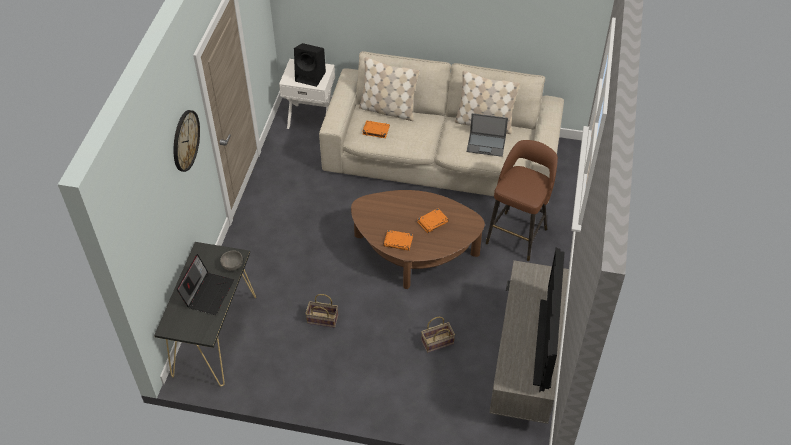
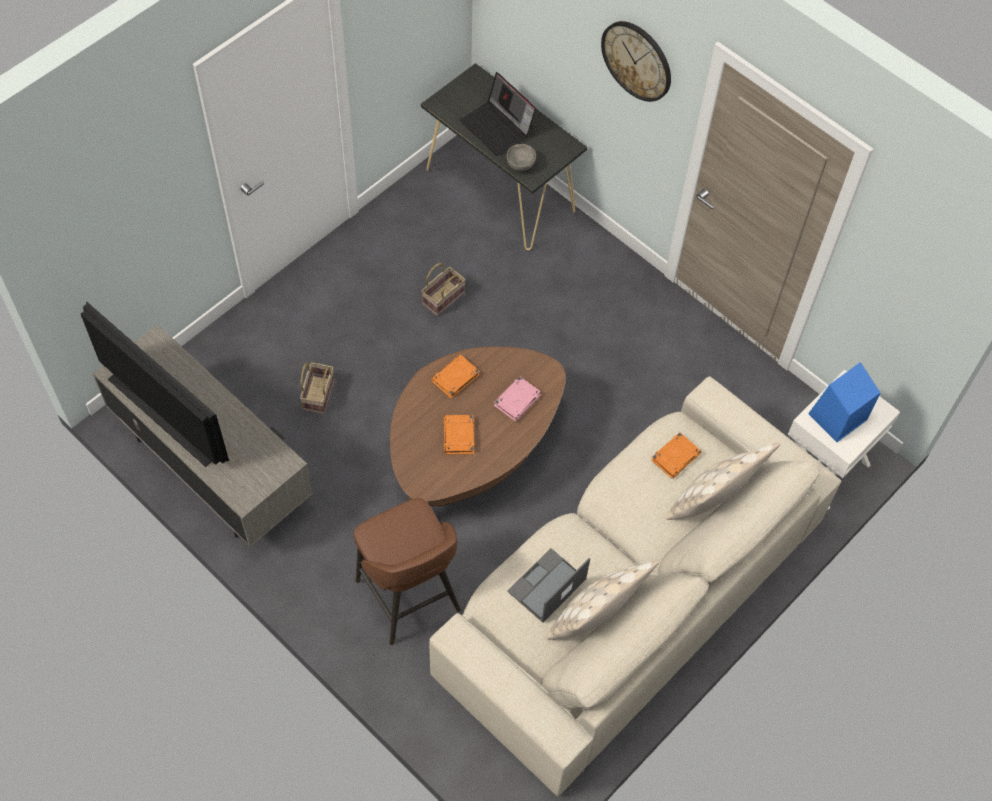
camera: 120 degrees right, 10 degrees up
(311, 76) = (836, 418): black speaker -> blue speaker
(390, 209) = (517, 400): none -> pink book

